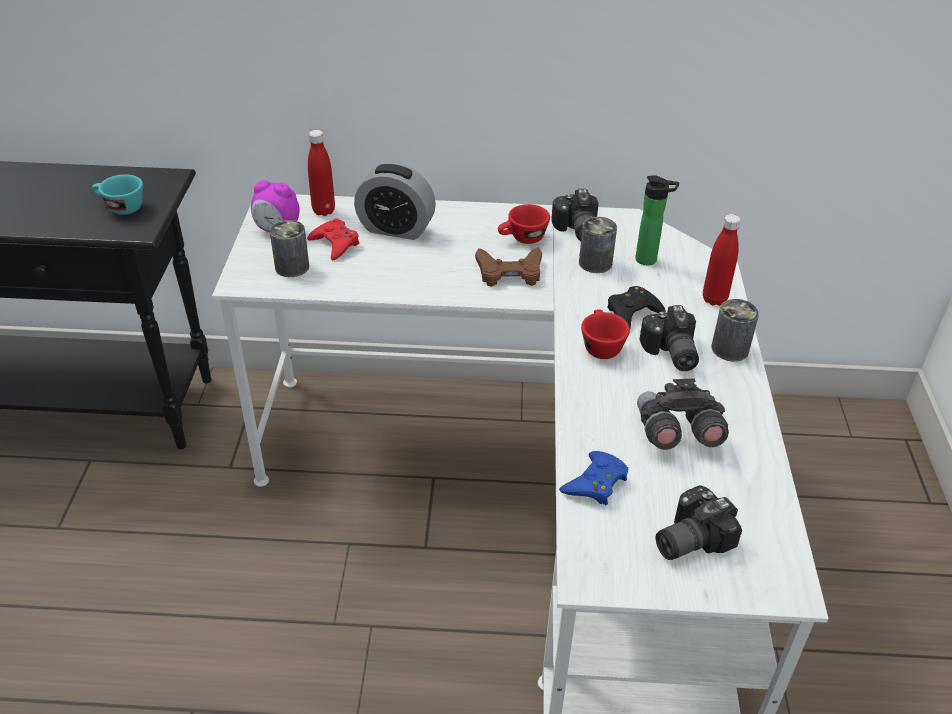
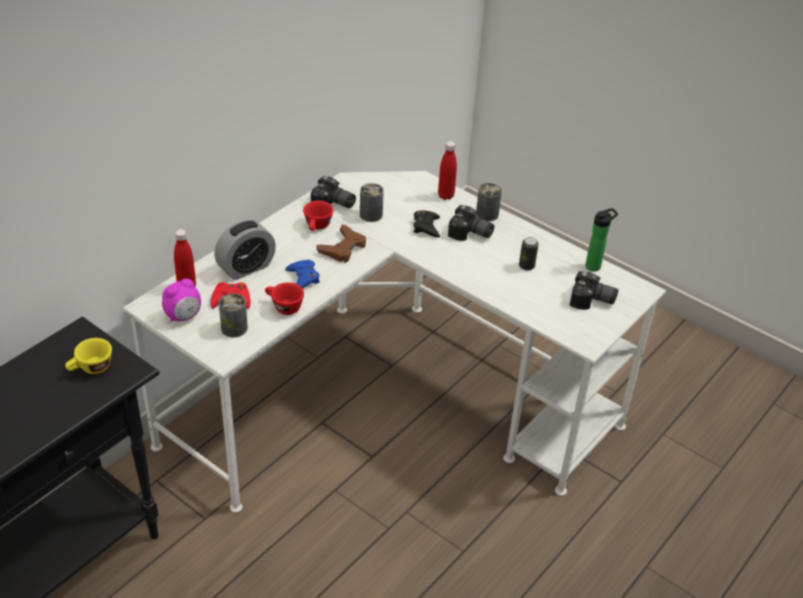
camera: 55 degrees left, 0 degrees up
(120, 207) = (91, 369): turquoise cup -> yellow cup
(595, 483) = (534, 309): blue game controller -> blue game controller (303, 278)
(600, 345) = (440, 252): red cup -> red cup (283, 307)
(649, 260) = (390, 196): bottle -> bottle (595, 266)
(675, 433) = (526, 266): grey binoculars -> can
(687, 538) = (592, 301): camera -> camera turned 75 degrees counterclockwise

